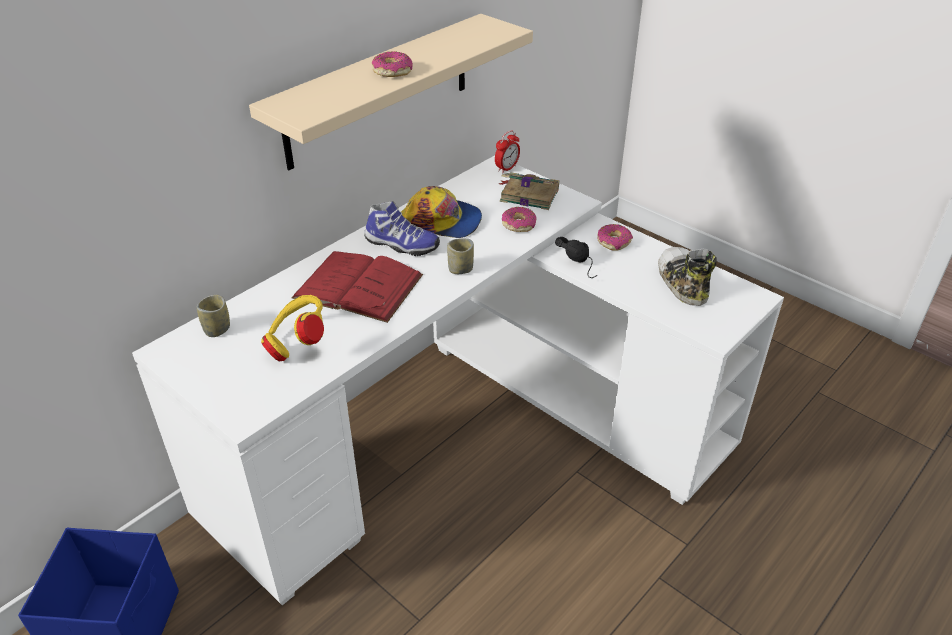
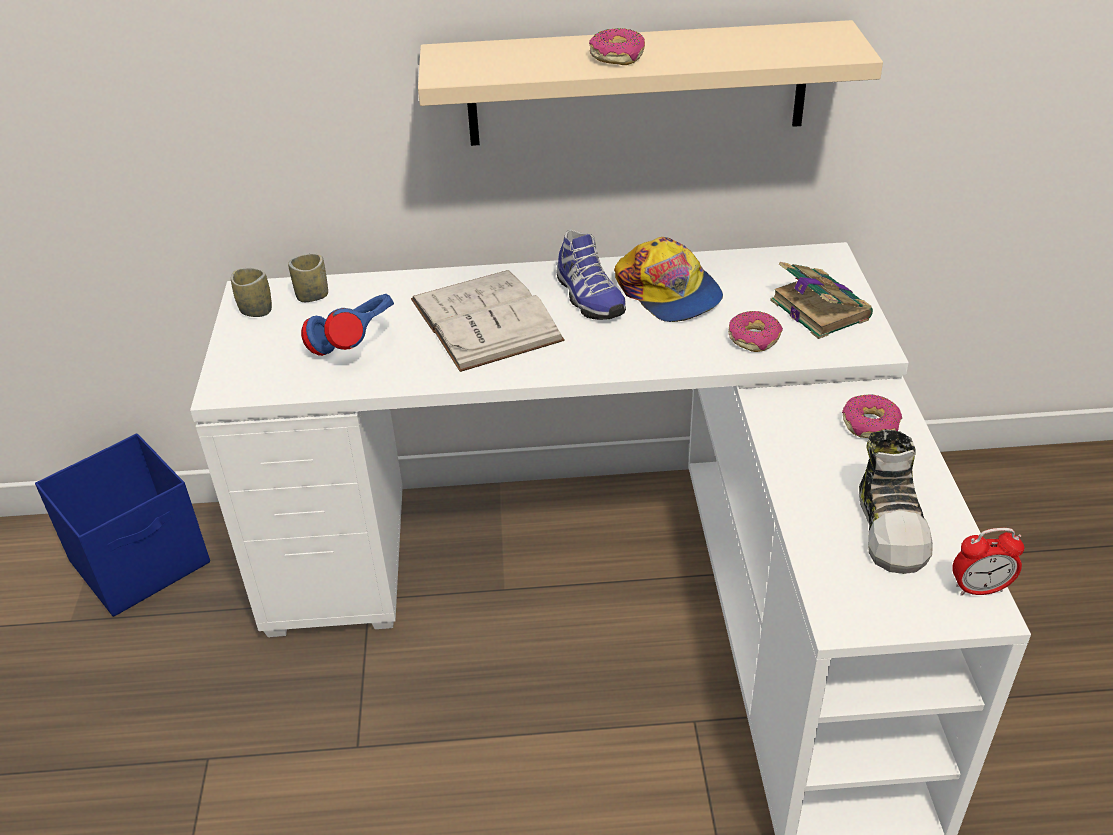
camera: 45 degrees right, 0 degrees up
(298, 343) = (356, 347): yellow headphones -> blue headphones
(358, 286) = (485, 319): red book -> white book
(460, 269) = (613, 356): cup -> cup (256, 310)
(507, 168) = (837, 265): alarm clock -> alarm clock (979, 589)
(581, 263) = (787, 428): black headphones -> none
(682, 283) = (892, 527): shoe -> shoe turned 150 degrees clockwise

